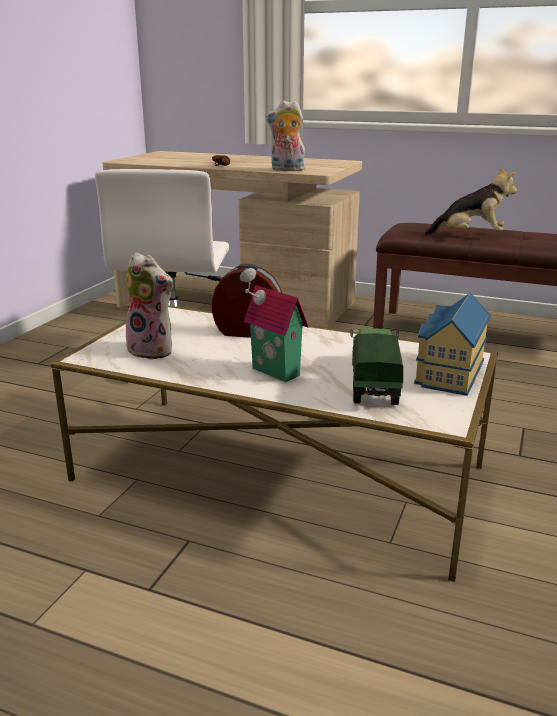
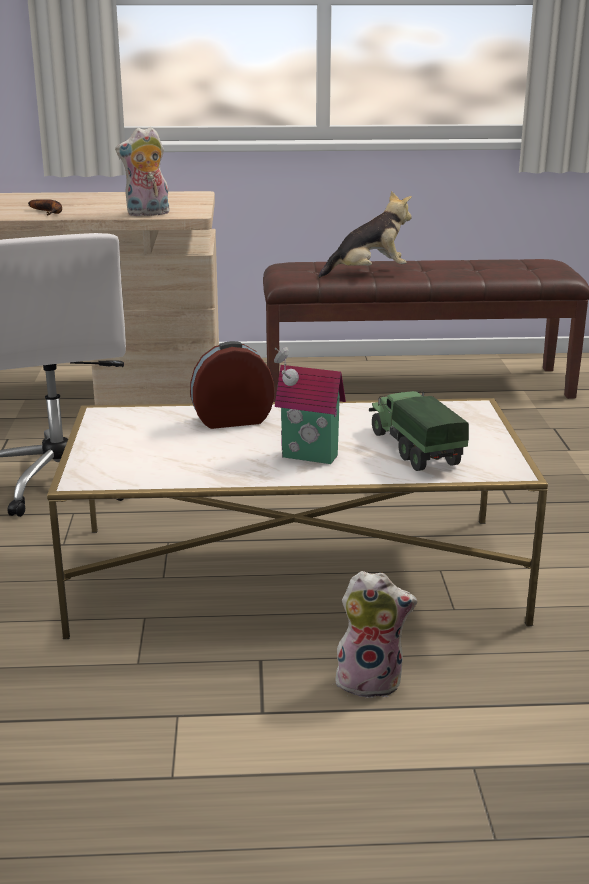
camera: 25 degrees left, 0 degrees up
(154, 350) = (152, 458): plush toy -> plush toy (371, 680)
(447, 372) = (470, 426): toy house -> none

